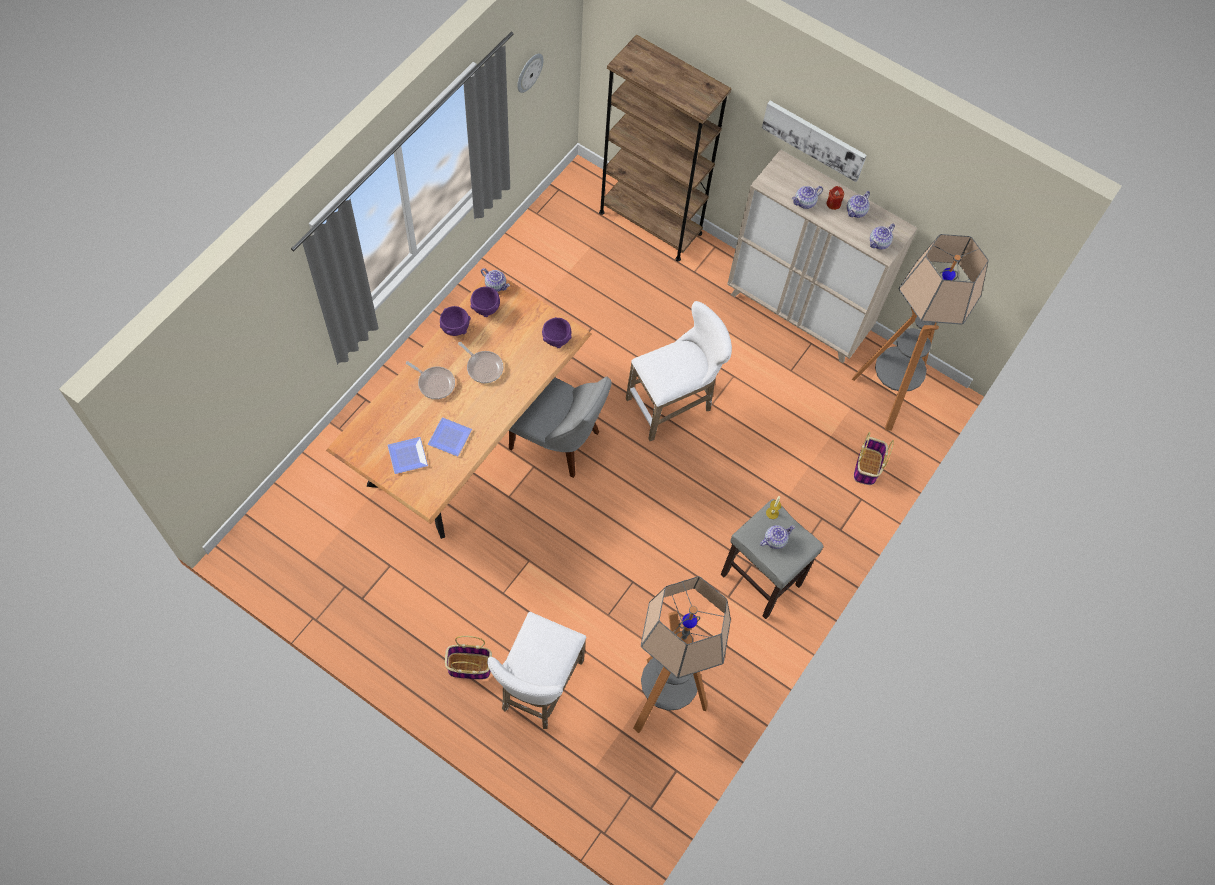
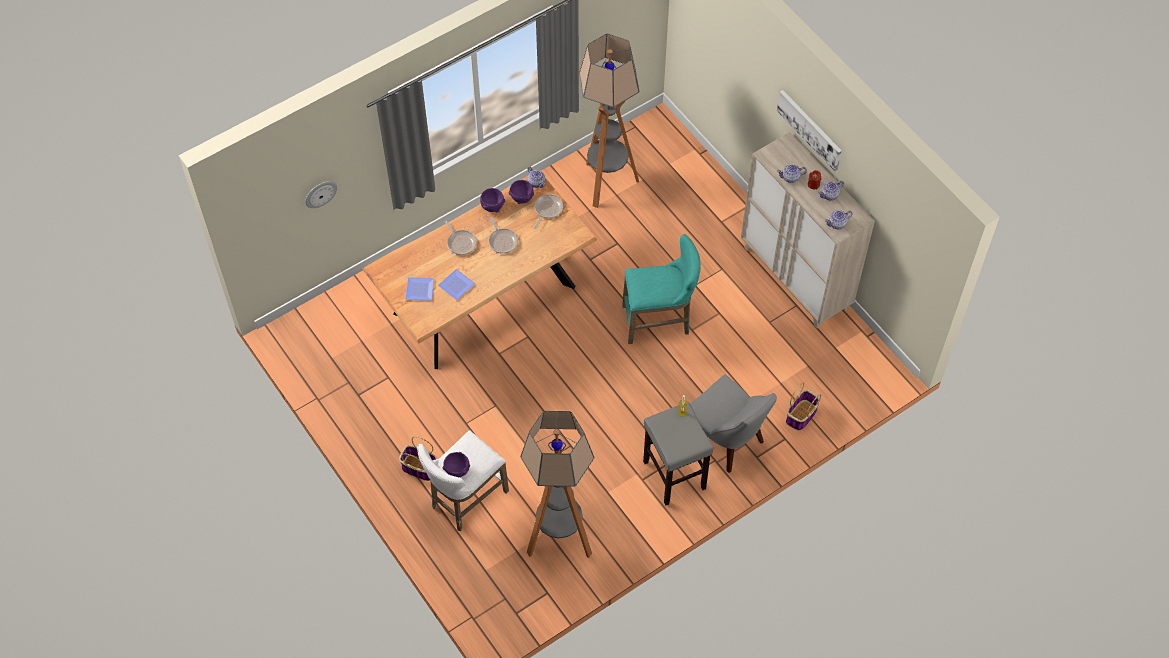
camera: 25 degrees right, 5 degrees down
(521, 314) = (547, 209): none -> frying pan
(529, 72) = (608, 23): wall clock -> wall clock (320, 193)
(556, 339) = (567, 236): purple bowl -> purple bowl (457, 470)
(558, 442) = (555, 323): grey chair -> grey chair (726, 440)
(650, 223) = (701, 173): brown bookcase -> none
(673, 404) = (660, 321): white stool -> turquoise stool
(775, 540) = (675, 431): teapot -> none
(886, 396) = (843, 365): floor lamp -> floor lamp (607, 183)

